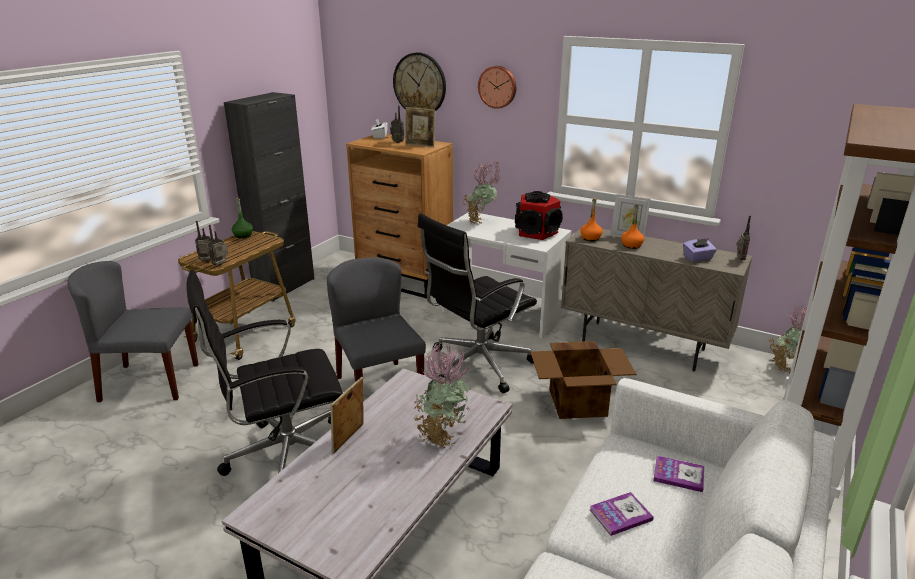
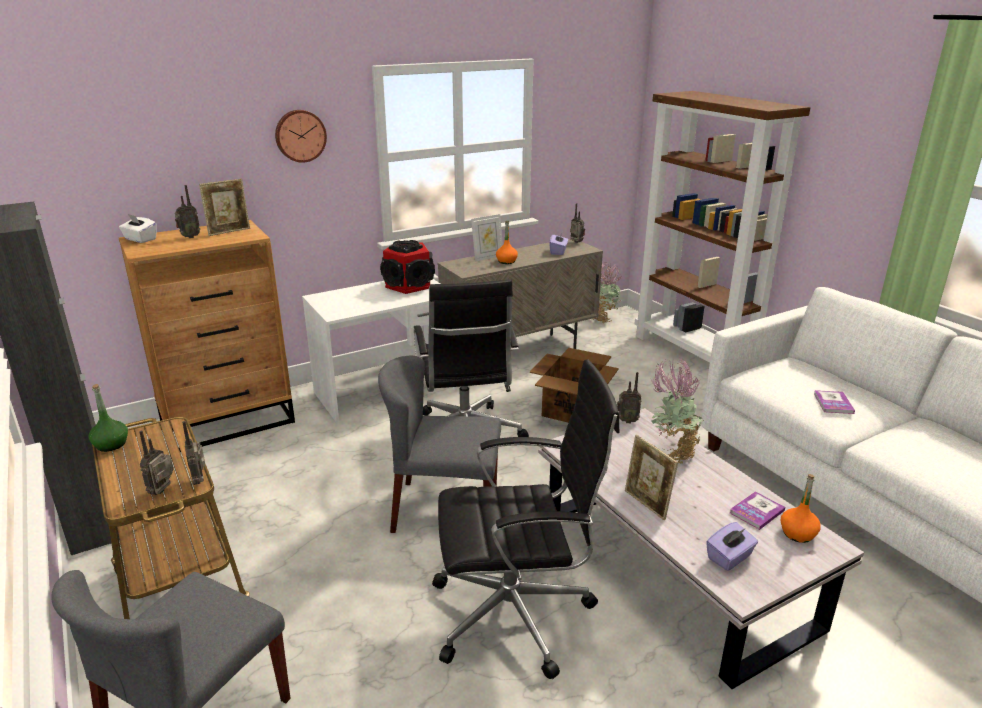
camera: 60 degrees left, 0 degrees up
(285, 457) = (517, 613): black office chair -> black office chair turned 105 degrees counterclockwise
(297, 499) = (729, 558): none -> purple tissue box
(419, 84) = (180, 152): wall clock -> none
(478, 399) = (627, 420): none -> radio
(481, 222) = (342, 298): potted plant -> none
(590, 238) = (471, 269): orange bottle -> orange bottle (797, 533)
(678, 475) = (797, 370): book -> book (756, 511)

